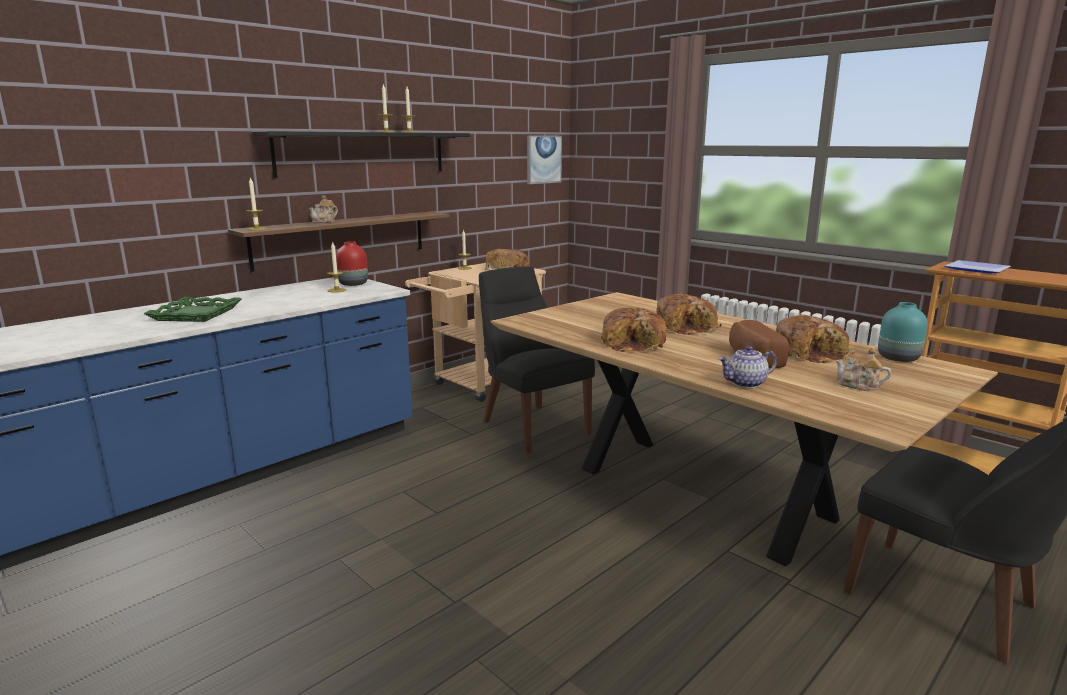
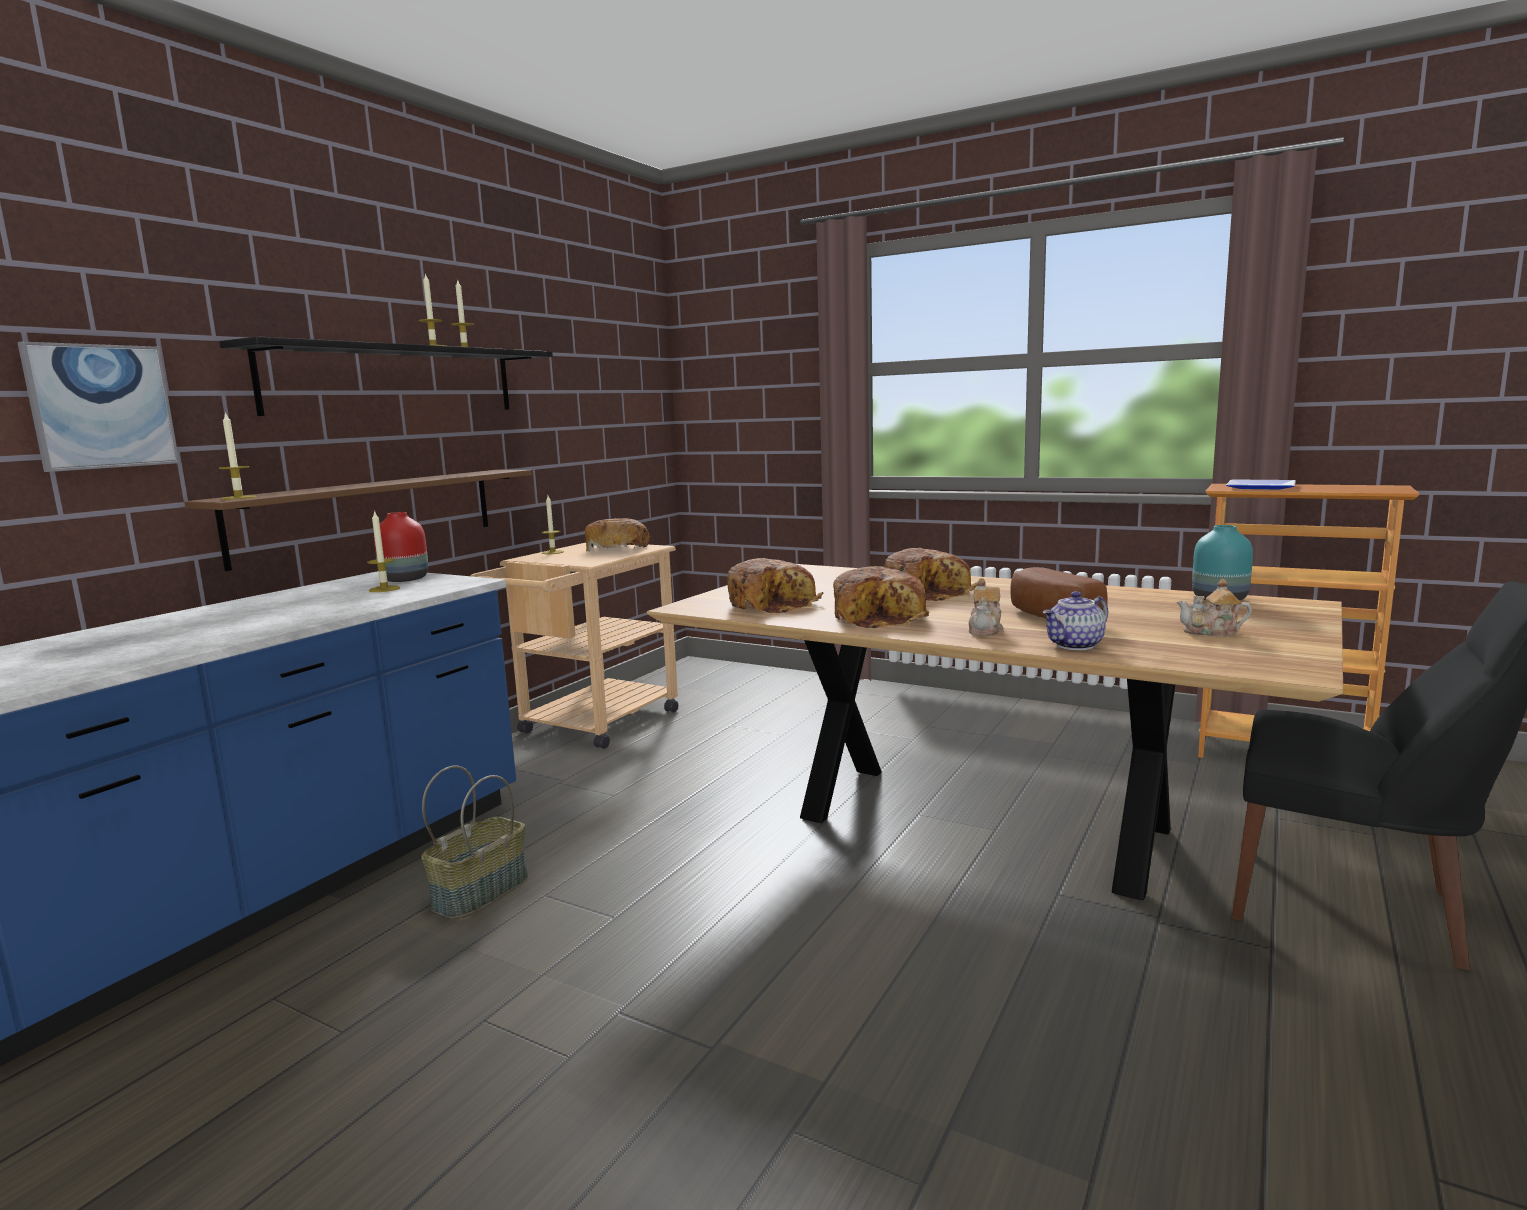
camera: 15 degrees left, 5 degrees down
(195, 314) = (154, 641): green tray -> none
(324, 222) = (345, 486): teapot -> teapot (985, 630)
(369, 482) = (480, 891): none -> basket
(532, 426) = (697, 771): black chair -> none
(543, 159) = (641, 395): picture -> picture (101, 406)
(811, 352) = (1113, 604): bread -> bread (773, 603)

